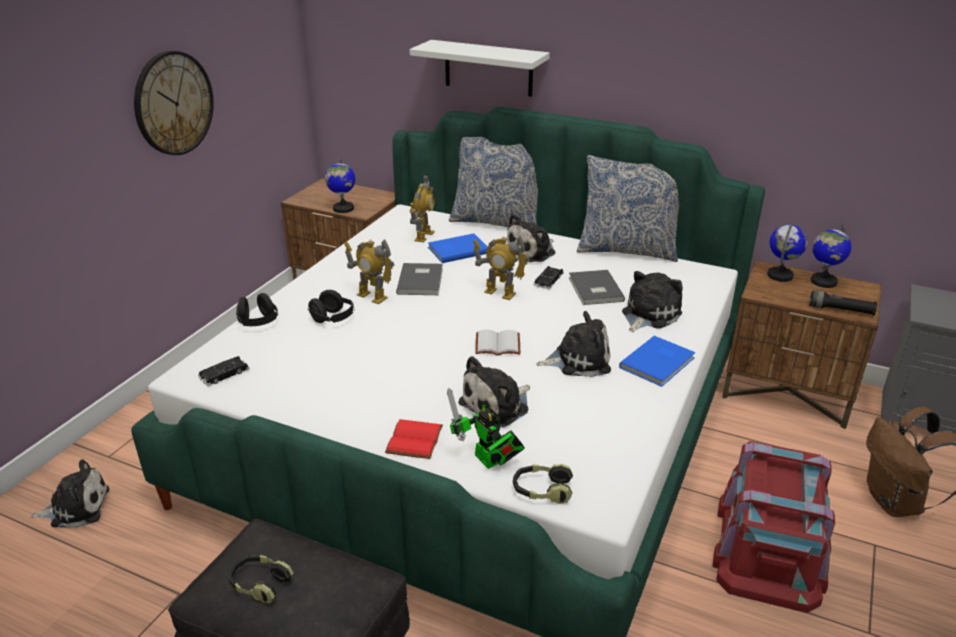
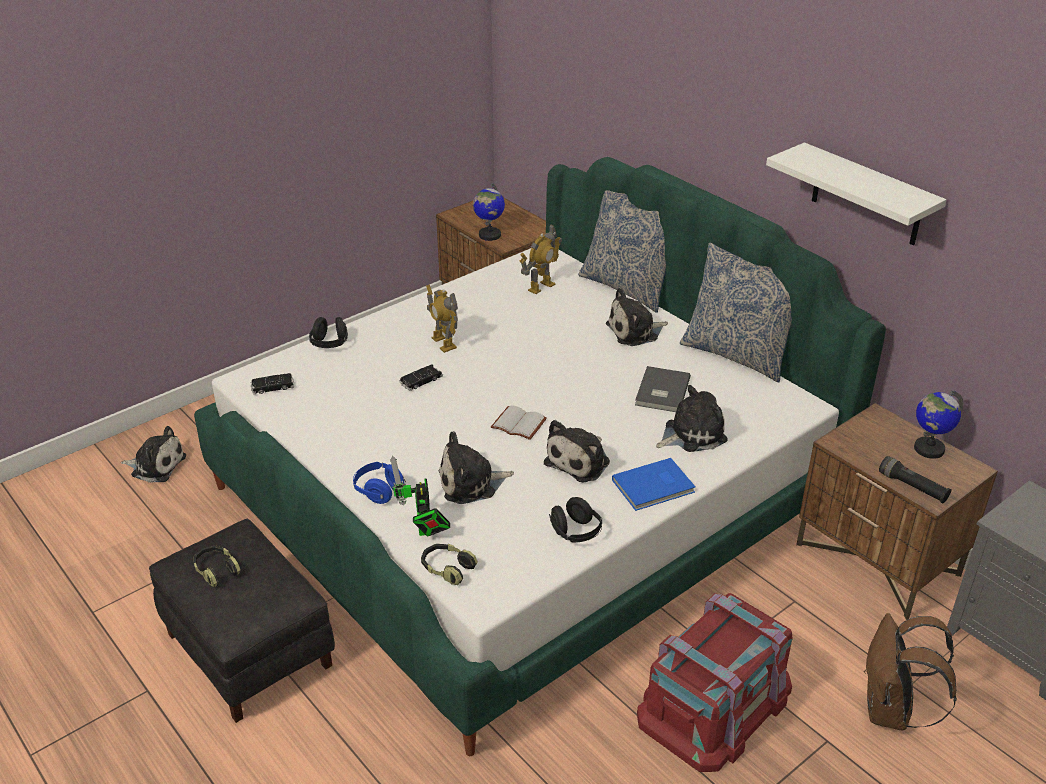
camera: 25 degrees right, 5 degrees up
(173, 103) = (322, 112): wall clock -> none
(333, 319) = (394, 357): black headphones -> black headphones (575, 533)
(413, 439) = (379, 491): red book -> blue headphones
(422, 281) = (501, 337): grey book -> none
(457, 250) = (561, 311): blue book -> none
(488, 68) = (645, 121): white shelf -> white shelf (867, 195)
(500, 293) = (564, 370): toy robot -> none
(548, 280) = (623, 369): black toy car -> black toy car (421, 380)
(578, 360) = (580, 461): plush toy -> plush toy turned 105 degrees clockwise
(780, 275) = (885, 428): globe -> none

